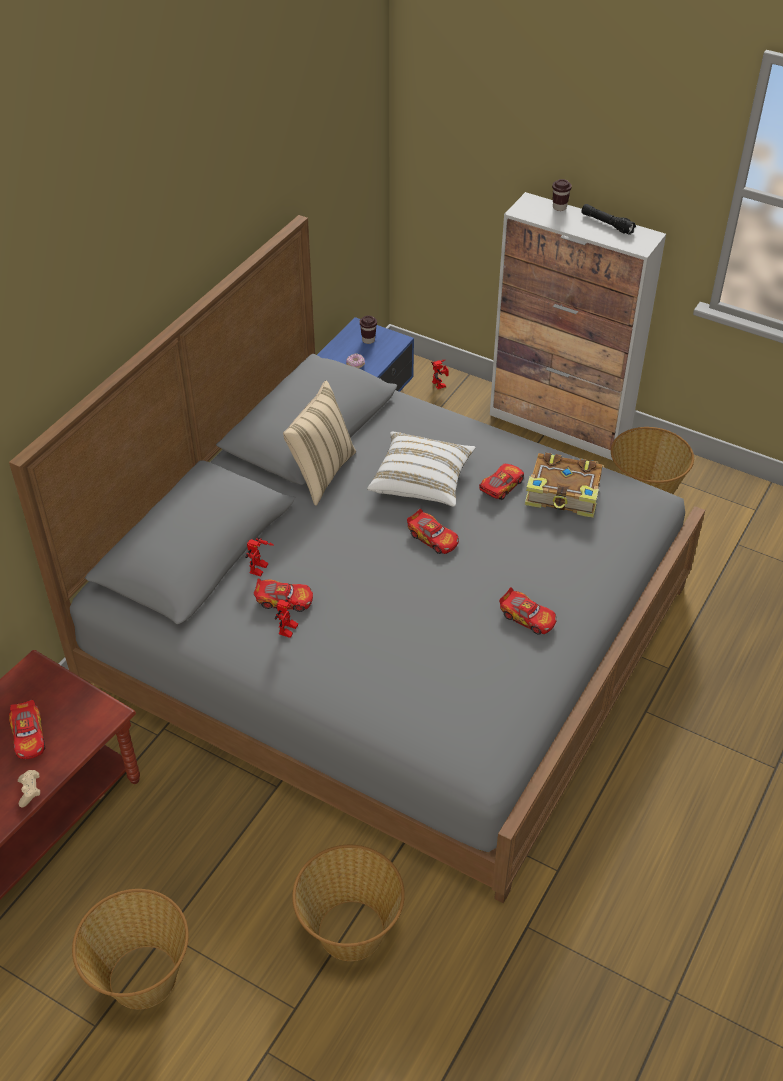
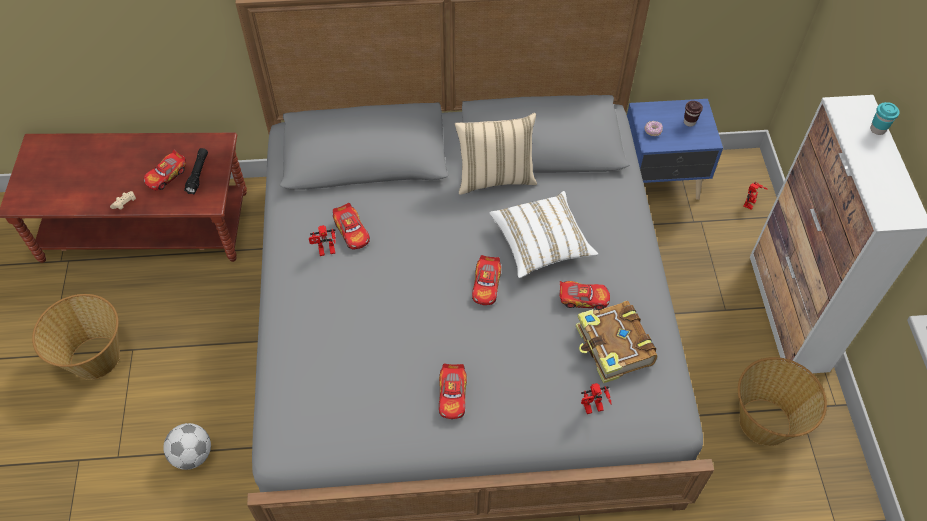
camera: 55 degrees right, 10 degrees up
(260, 570) = (369, 201): toy robot -> toy robot (592, 409)
(350, 931) = (192, 454): basket -> football
(559, 207) = (877, 129): brown cup -> turquoise cup
(607, 224) = (893, 175): black flashlight -> black flashlight (198, 174)

